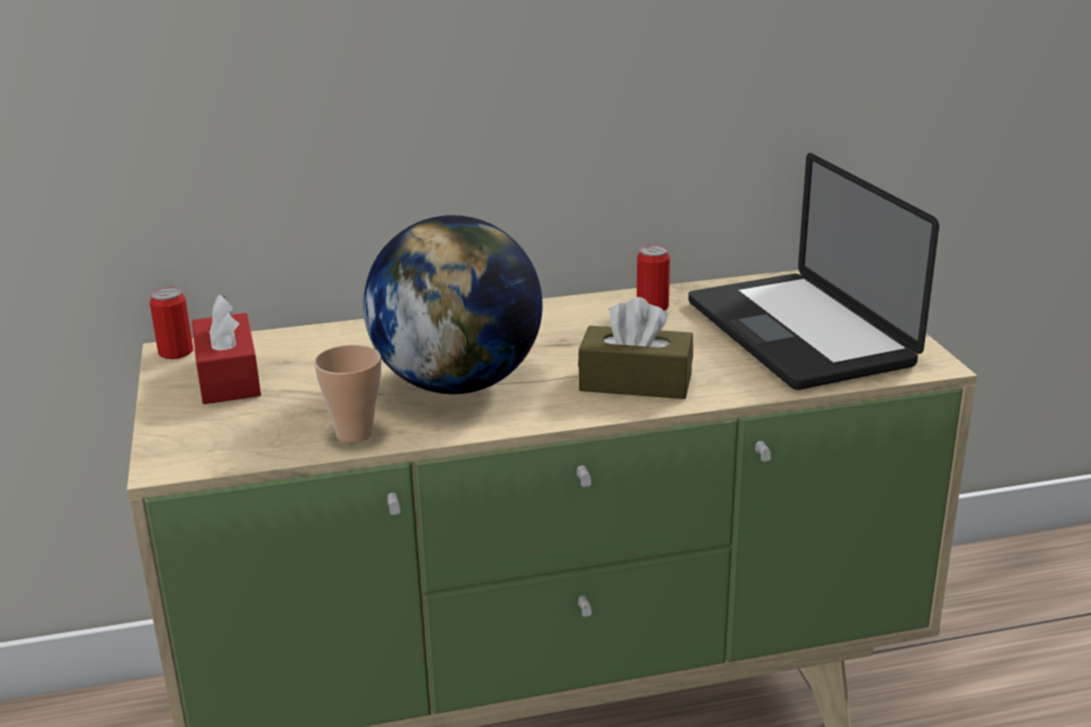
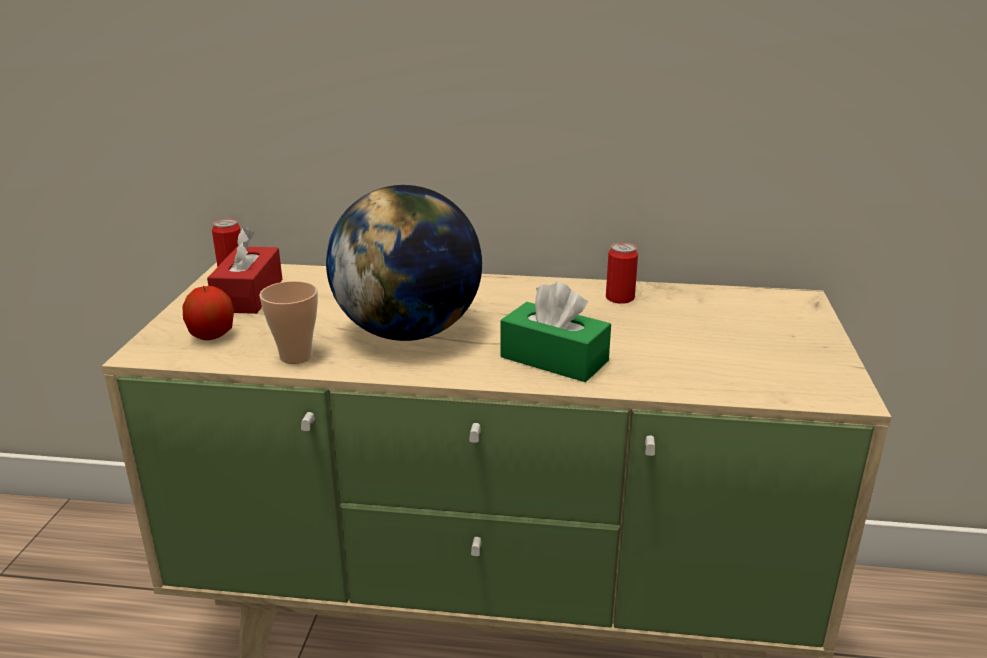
camera: 20 degrees right, 0 degrees up
(230, 430) = (211, 336): none -> apple
(635, 382) = (554, 359): brown tissue box -> green tissue box
(798, 333) = (734, 343): laptop -> none

